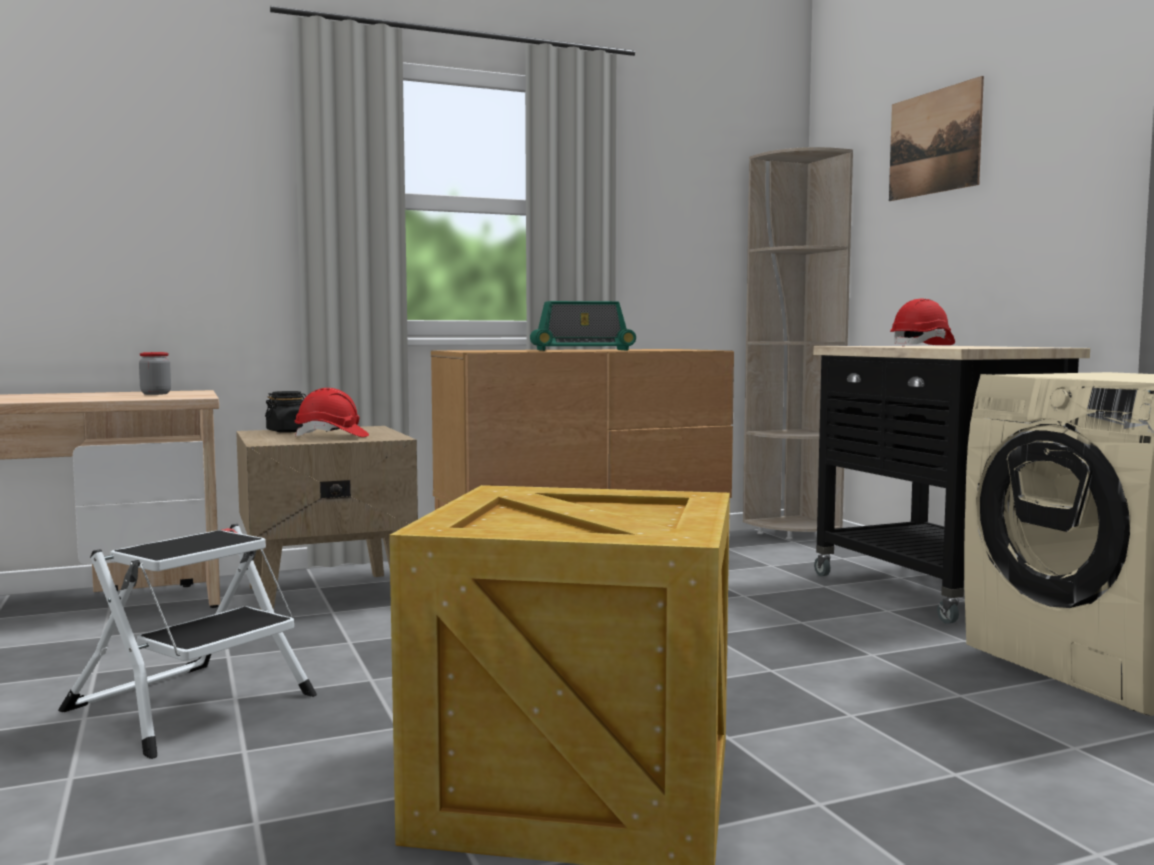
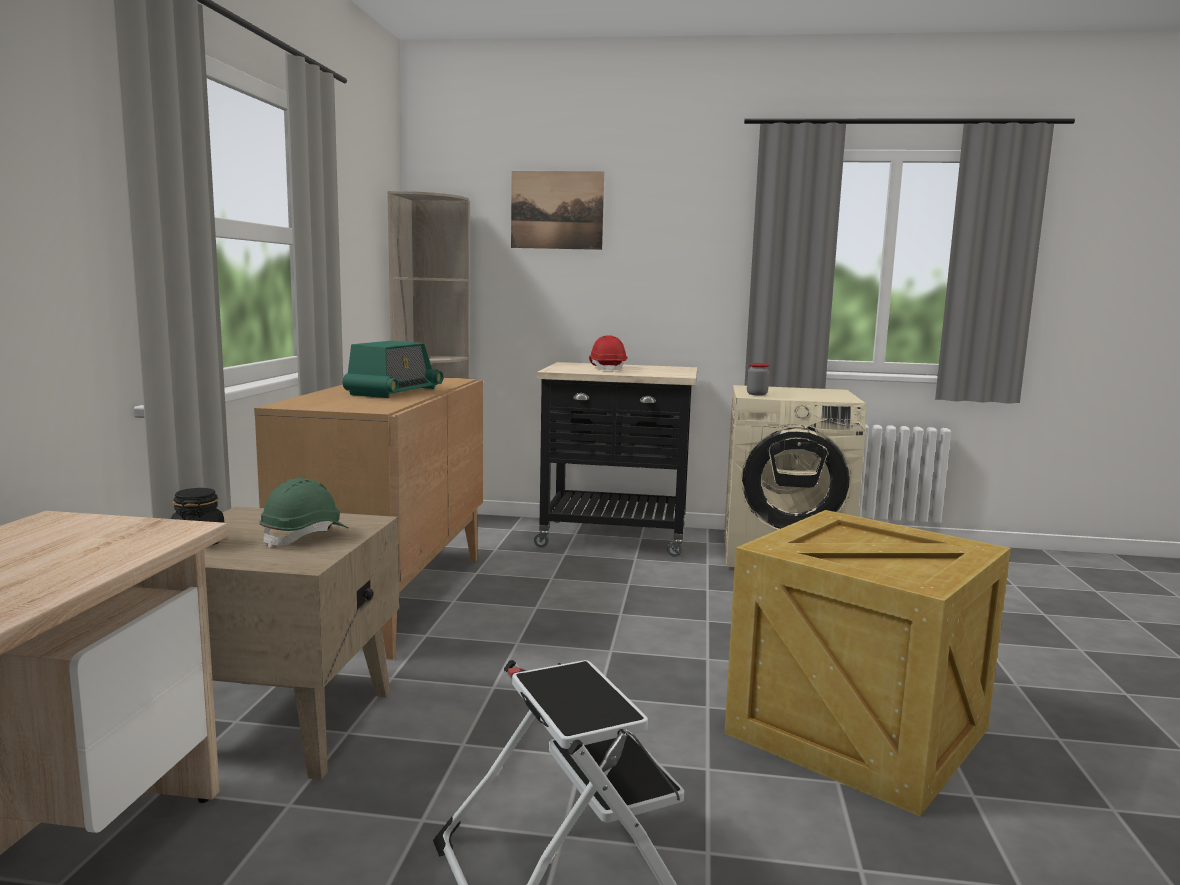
camera: 60 degrees left, 5 degrees up
(155, 394) = (66, 538): jar -> jar (757, 394)
(332, 436) = (305, 536): red hard hat -> green hard hat

